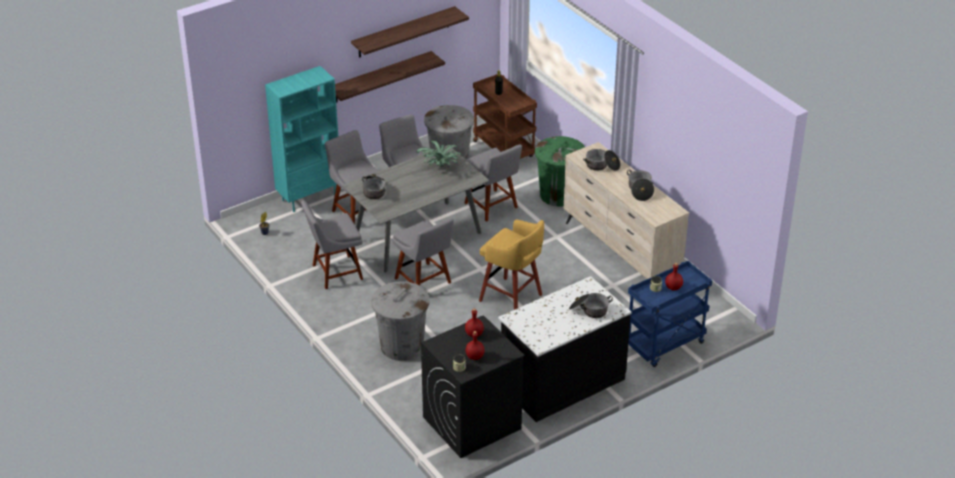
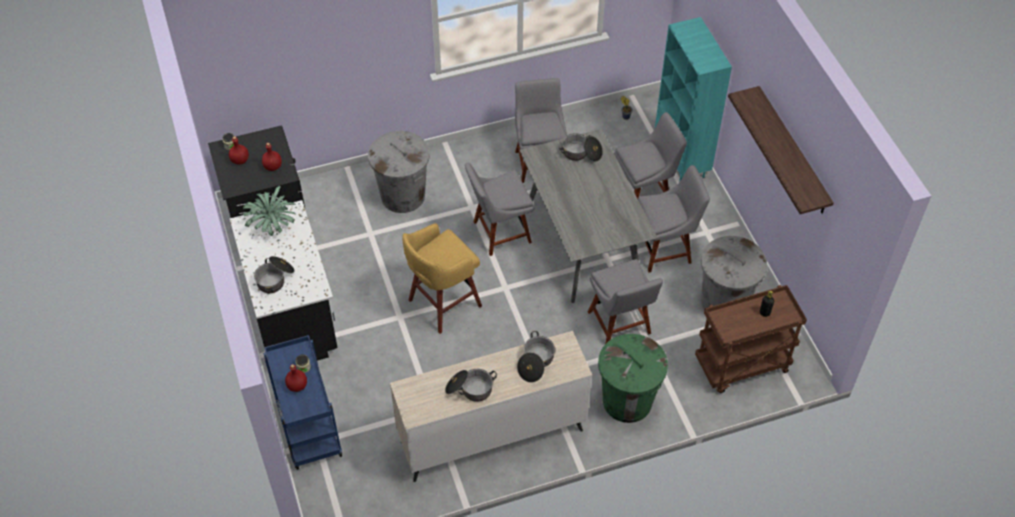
camera: 105 degrees right, 15 degrees up
(380, 77) = (766, 161): shelf -> none
(441, 167) = (610, 221): potted plant -> potted plant (272, 224)
(492, 206) = (620, 325): grey chair -> grey chair turned 90 degrees counterclockwise

